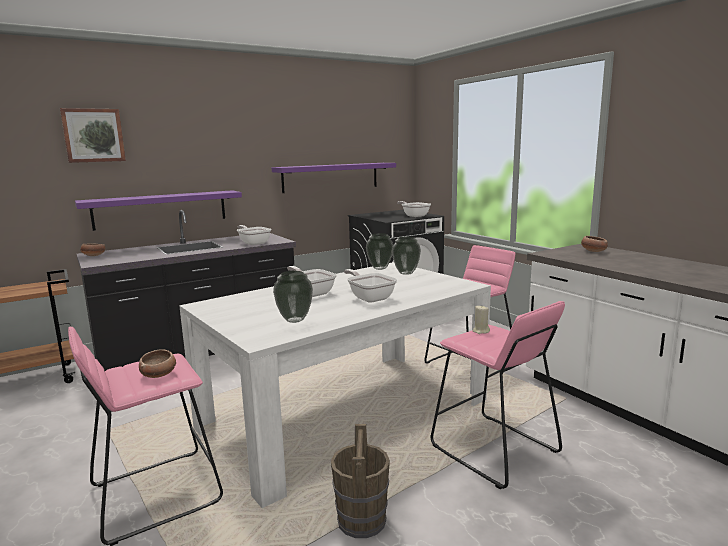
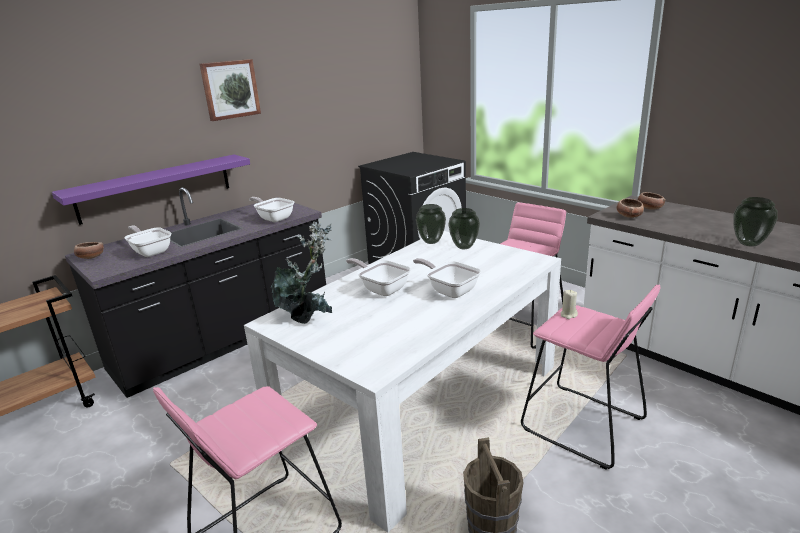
camera: 10 degrees left, 10 degrees up
(93, 135) = (62, 107): picture -> picture (230, 89)
(159, 374) = (266, 422): bowl -> bowl (629, 216)
(234, 304) = (308, 317): none -> potted plant
(295, 320) = (392, 334): vase -> vase (749, 243)
(331, 177) = (338, 125): purple shelf -> none
(414, 215) = (433, 163): frying pan -> frying pan (150, 251)

